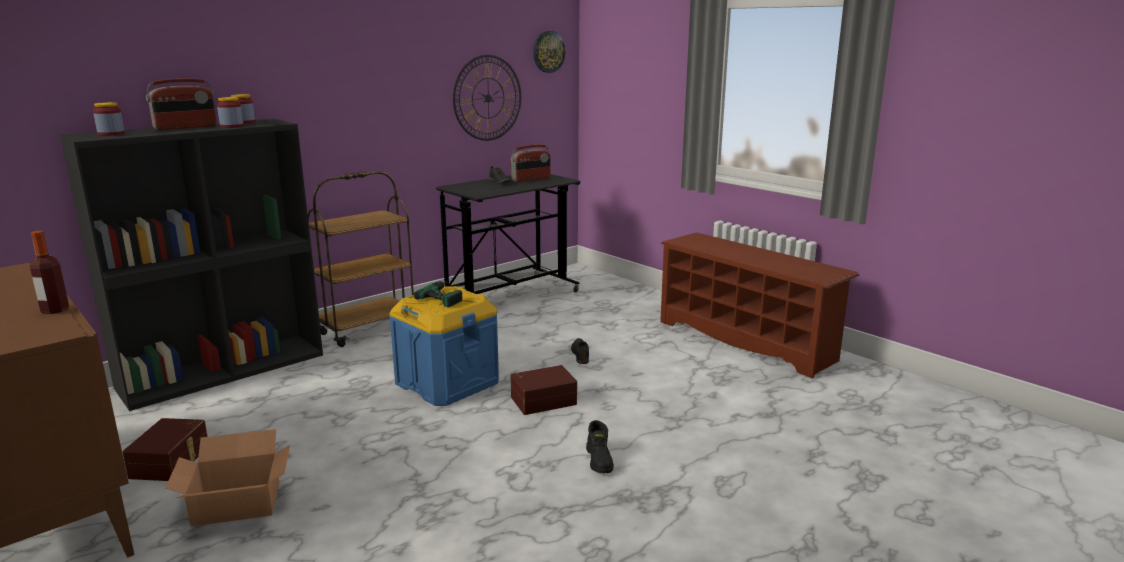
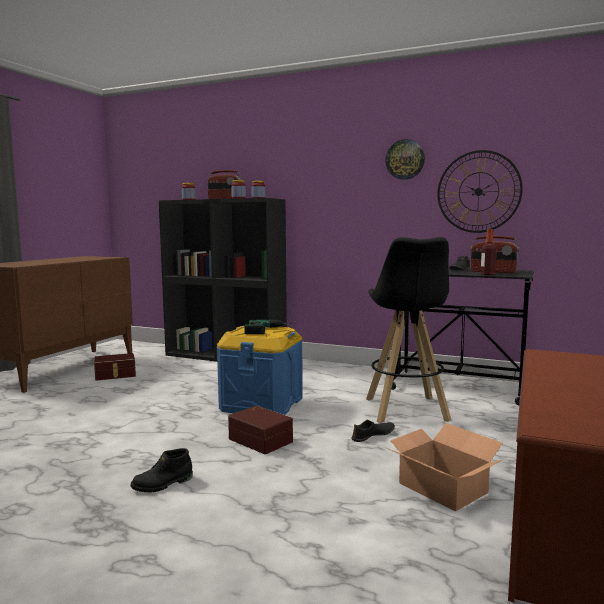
camera: 65 degrees right, 10 degrees down
(55, 310) = (50, 263): bottle -> bottle (487, 274)
(236, 503) = (74, 396): cardboard box -> cardboard box (442, 487)
(368, 330) = (322, 367): brown cart -> none
(541, 329) = (406, 410): none -> black stool
(548, 52) = (567, 144): wall clock -> wall clock (405, 159)

